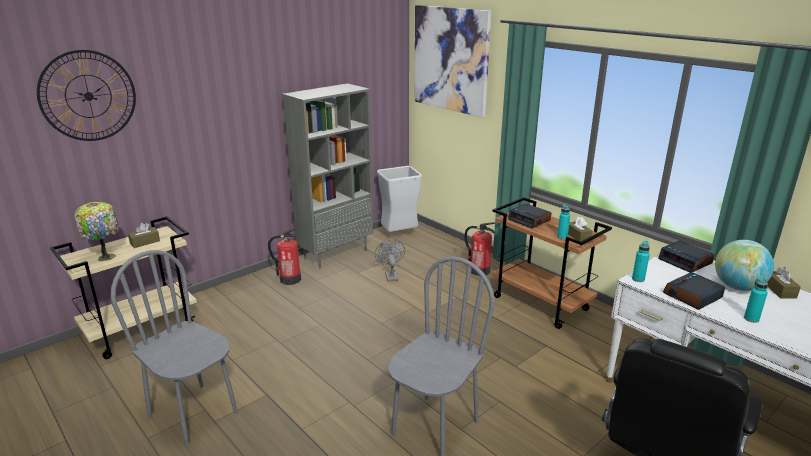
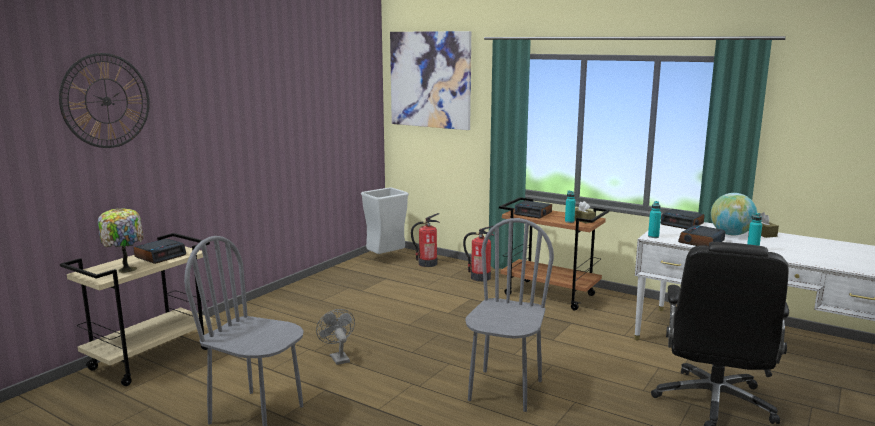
camera: 15 degrees left, 10 degrees down
(145, 242) = (160, 256): brown tissue box -> alarm clock
(290, 279) = (292, 302): fire extinguisher -> fire extinguisher (427, 264)
(335, 254) = (329, 278): grey bookcase -> none
(390, 275) = (395, 289): grey fan -> grey fan (338, 357)

